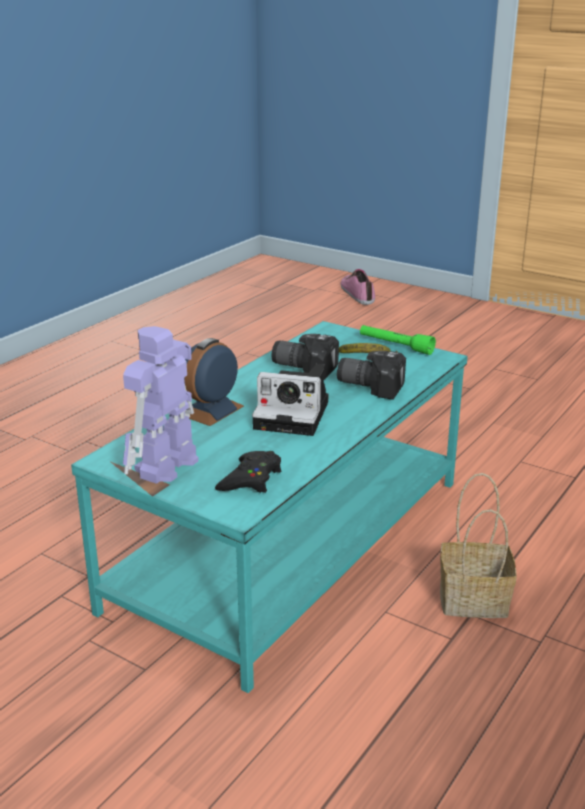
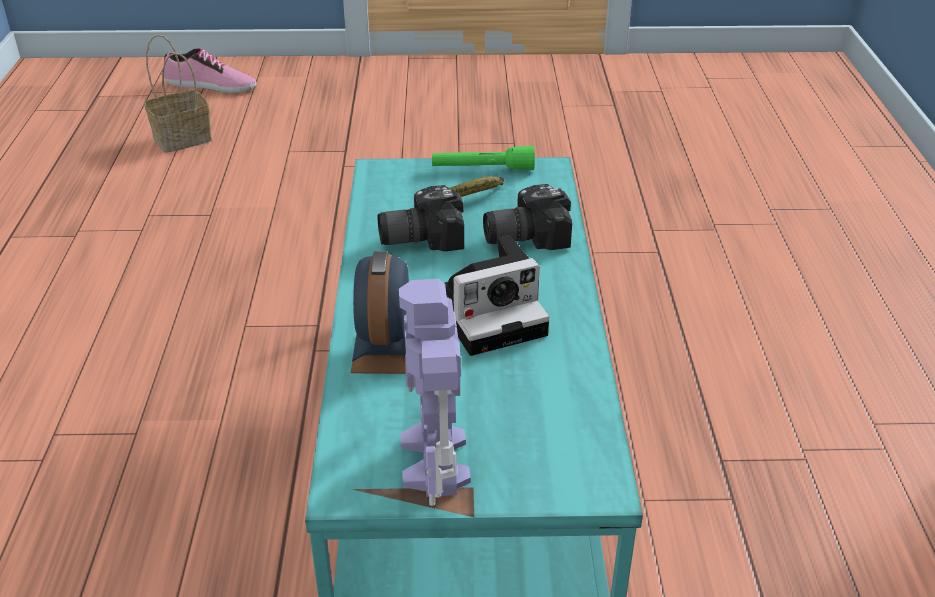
camera: 35 degrees left, 10 degrees up
(250, 479) = (557, 432): black game controller -> none
(358, 293) = (210, 86): shoe -> shoe turned 150 degrees clockwise
(475, 599) = (709, 440): basket -> basket (184, 138)

